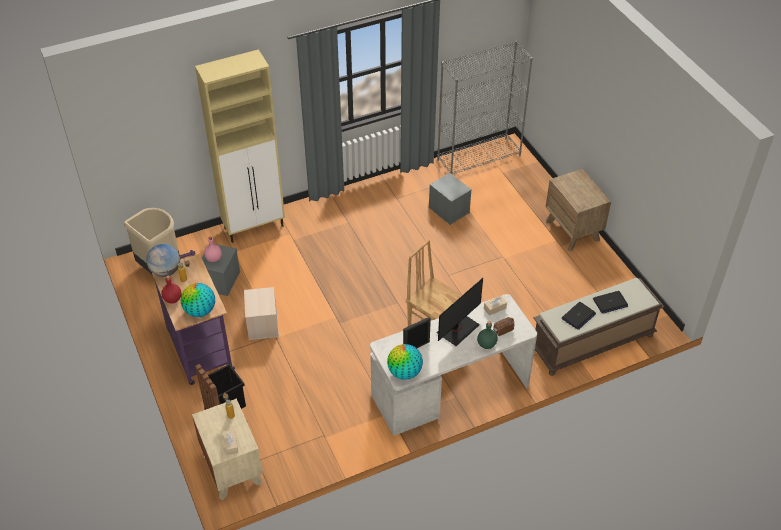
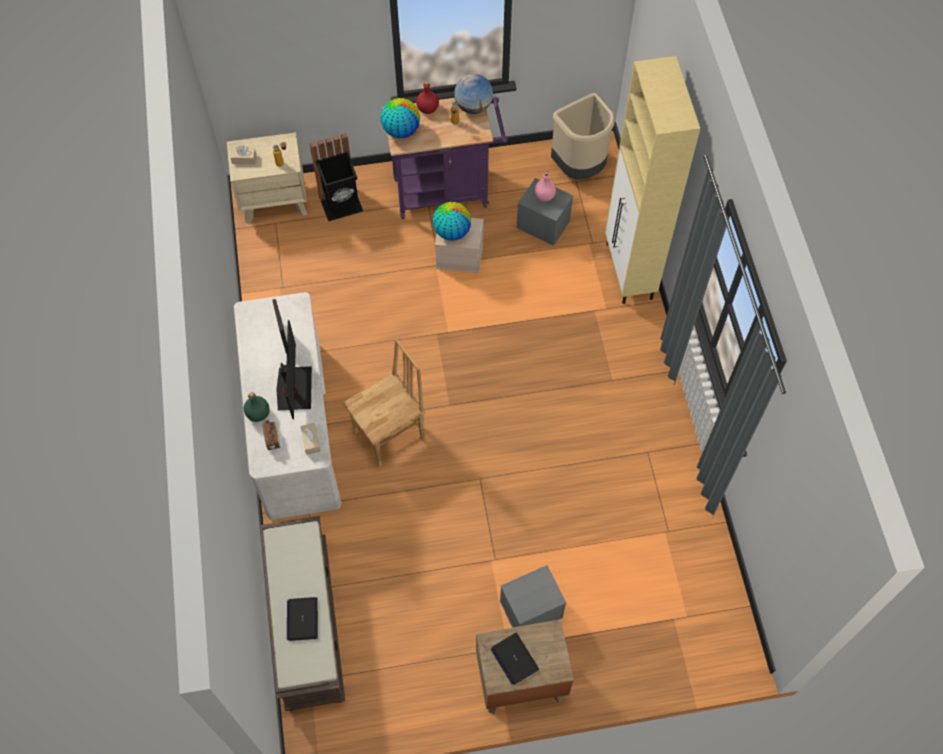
camera: 105 degrees right, 15 degrees up
(404, 372) = (252, 317): globe -> globe (452, 232)
(448, 210) = (607, 515): grey storage box -> grey storage box (531, 608)
(457, 329) = (294, 389): monitor -> monitor turned 150 degrees counterclockwise
(479, 157) = (717, 594): grey bookcase -> none
(578, 316) = (294, 567): laptop -> laptop (514, 658)

